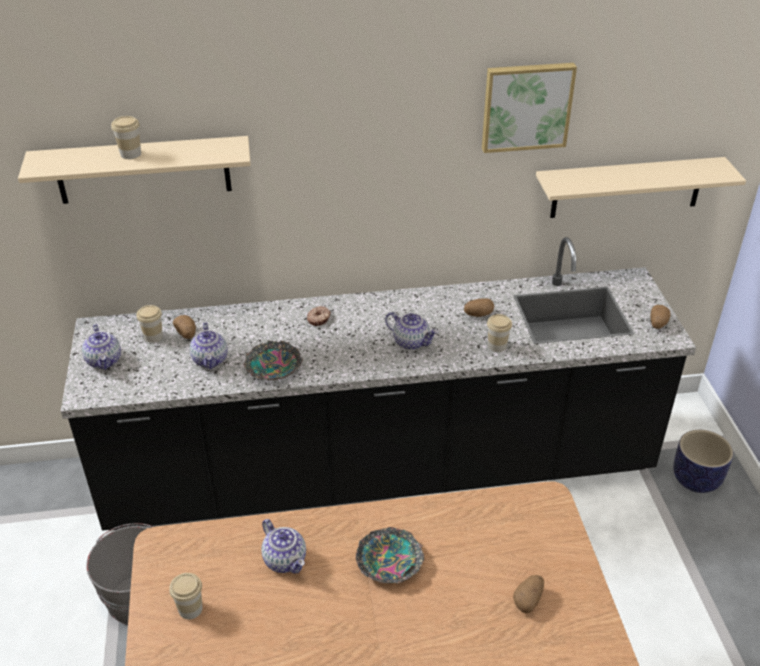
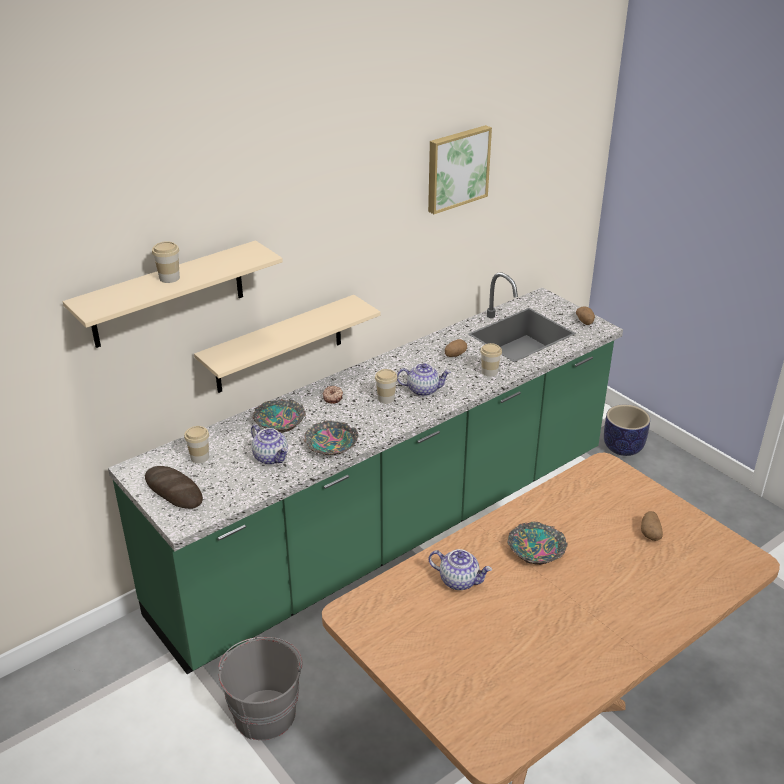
camera: 30 degrees left, 5 degrees down
(105, 361) = (173, 491): teapot -> bread
(186, 333) = (228, 445): potato -> none
(190, 609) = (419, 645): cup -> cup (386, 398)
(250, 325) = (279, 421): none -> bowl
(380, 473) = (392, 532): black counter -> green counter
(627, 187) = (524, 222): beige shelf -> beige shelf (279, 344)

